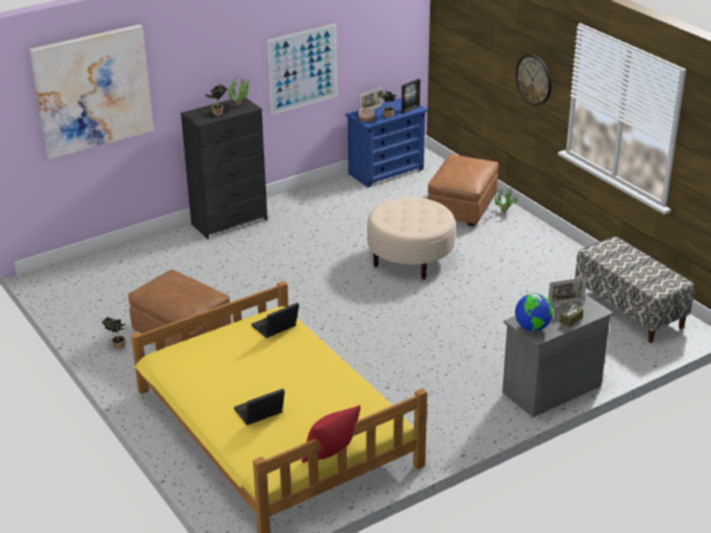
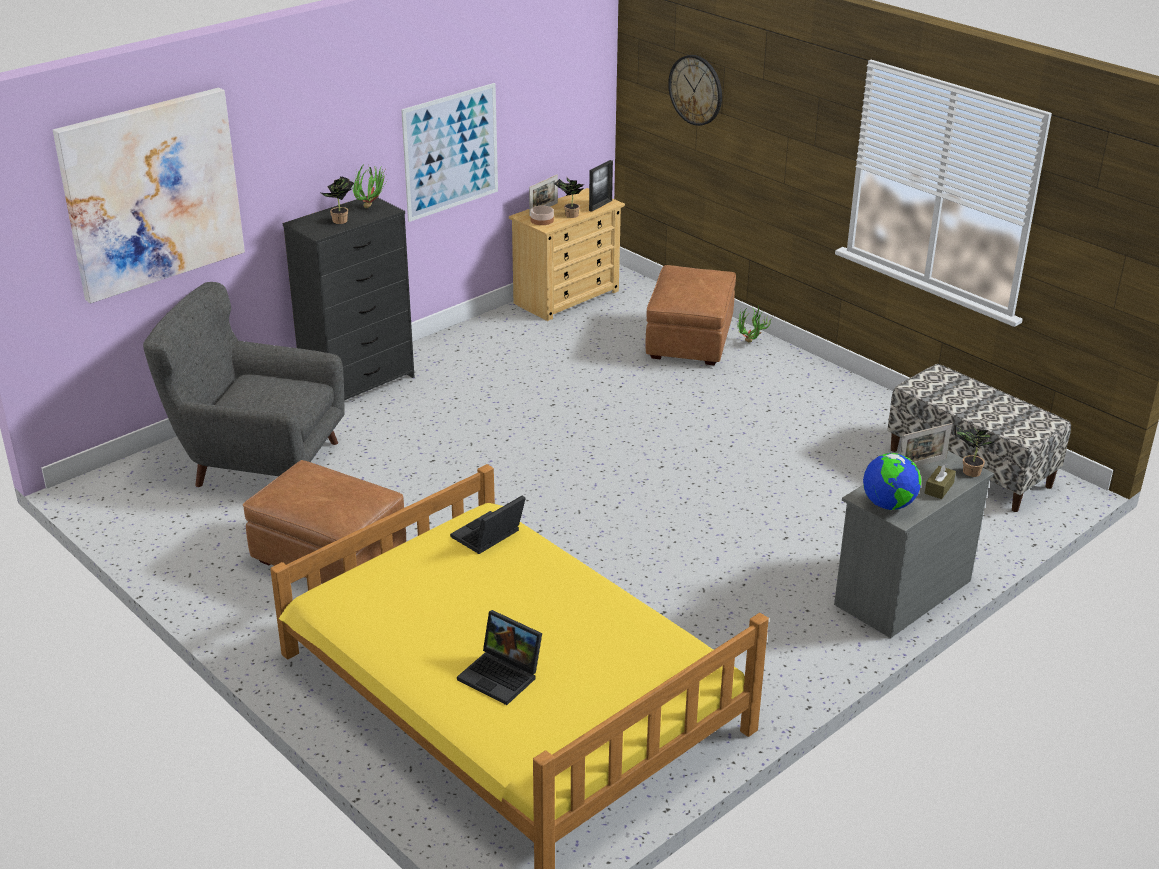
camera: 10 degrees left, 0 degrees up
(117, 346) = (231, 585): potted plant -> potted plant (968, 472)
(152, 268) = (258, 461): none -> grey armchair
(259, 413) = (502, 676): laptop -> laptop turned 105 degrees counterclockwise
(330, 454) = (633, 731): red pillow -> none
(386, 171) = (567, 297): blue dresser -> beige dresser
(410, 259) = (639, 419): beige ottoman -> none
(534, 79) = (793, 148): wall clock -> wall clock (696, 90)

